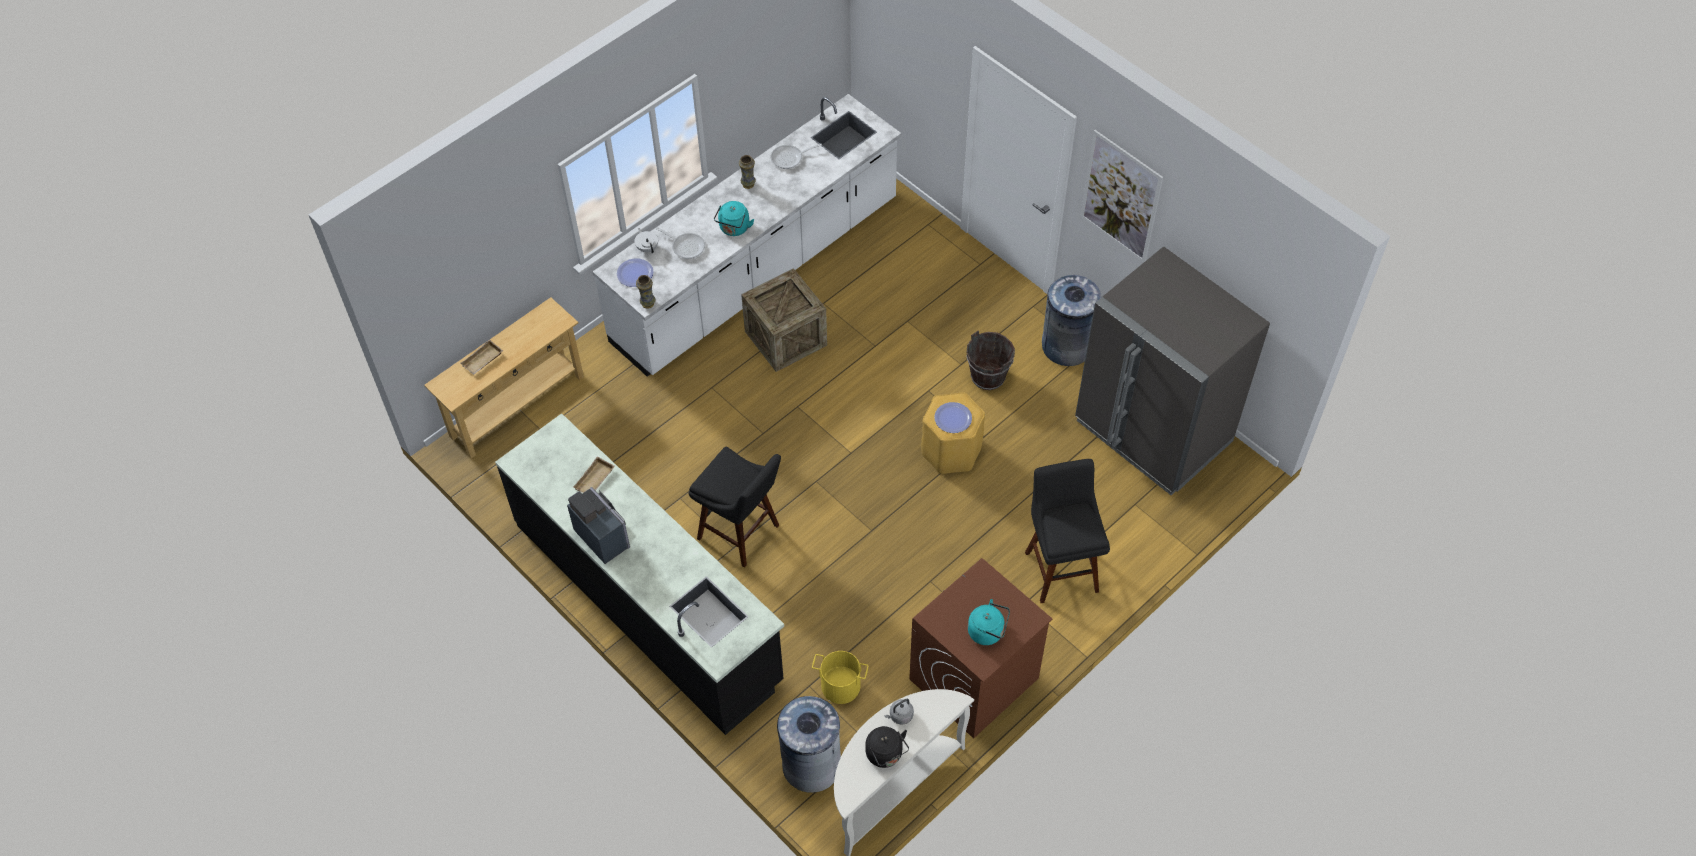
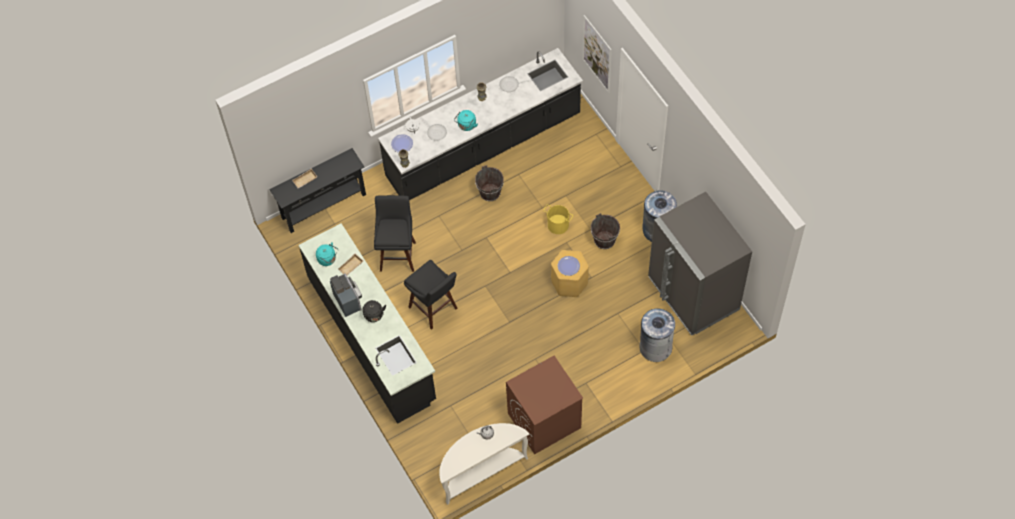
camera: 15 degrees right, 5 degrees up
(517, 406) = (323, 205): beige console table -> black console table
(757, 272) = (483, 146): white counter -> black counter
(785, 338) = (490, 193): crate -> brown bucket
(811, 764) = (440, 450): grey trash can -> grey trash can (655, 347)
(841, 685) = (468, 409): yellow bucket -> yellow bucket (558, 224)
(885, 755) = (472, 454): black kettle -> black kettle (374, 316)
(988, 632) = (545, 398): turquoise kettle -> turquoise kettle (328, 259)
(1060, 568) = (613, 366): black stool -> black stool (398, 254)
(1120, 197) = (688, 156): picture -> picture (597, 54)

